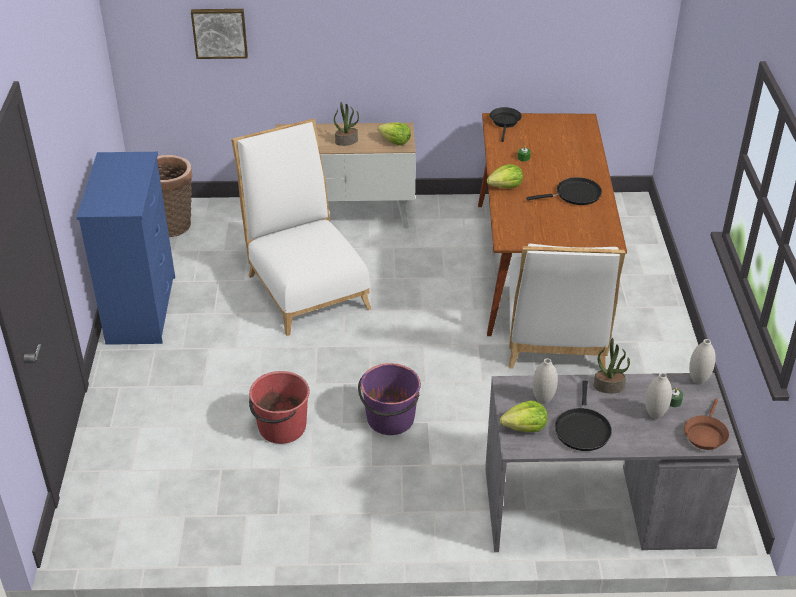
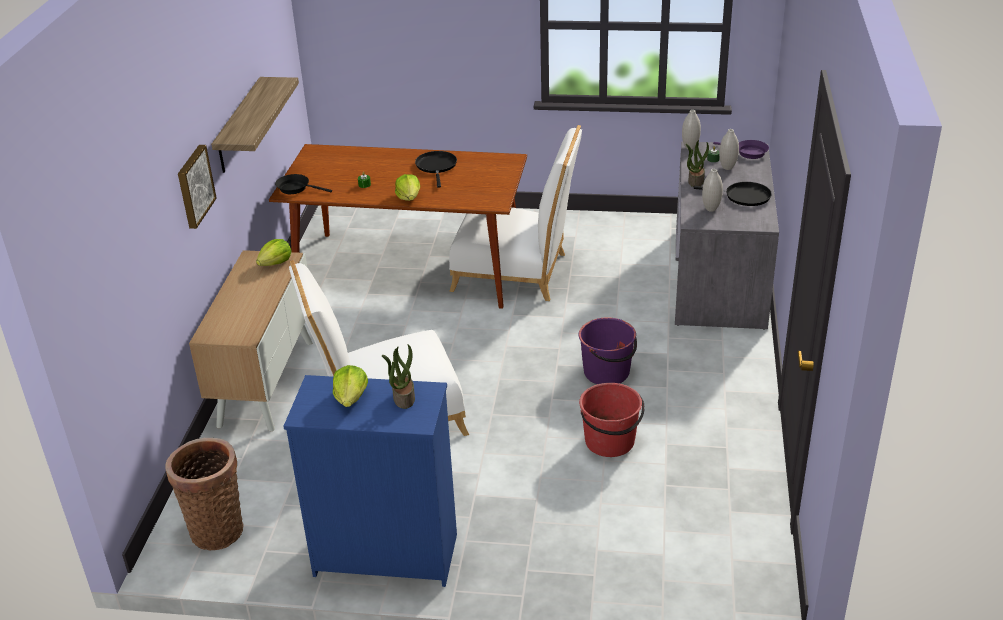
camera: 80 degrees left, 5 degrees down
(220, 32) = (133, 270): picture -> picture (194, 186)
(346, 141) = (257, 293): potted plant -> potted plant (403, 398)
(473, 35) = (239, 125): none -> shelf
(525, 427) = (743, 219): lettuce -> lettuce (351, 397)
(705, 434) = (748, 152): brown frying pan -> purple frying pan

